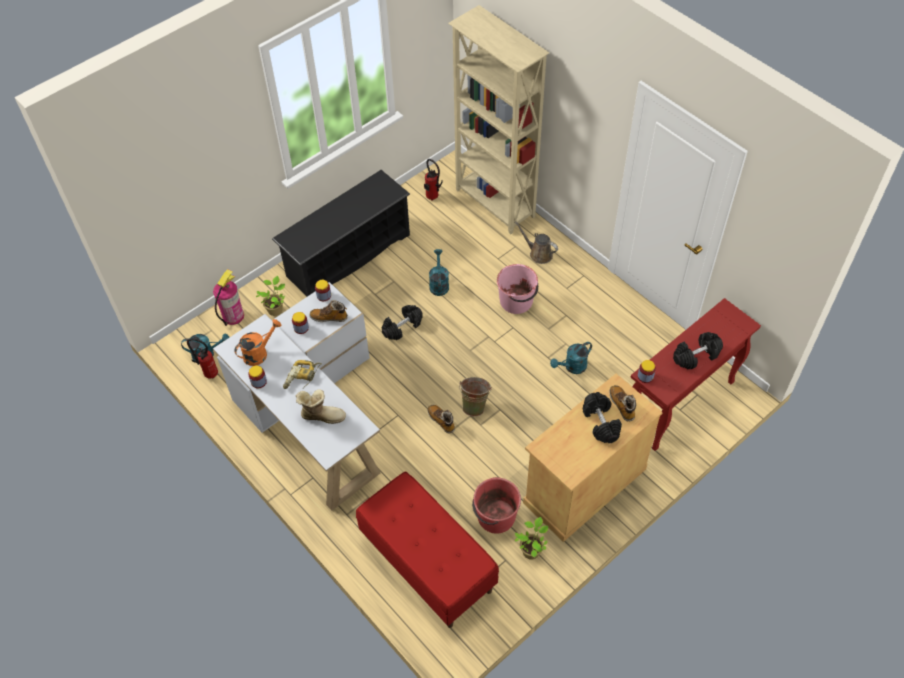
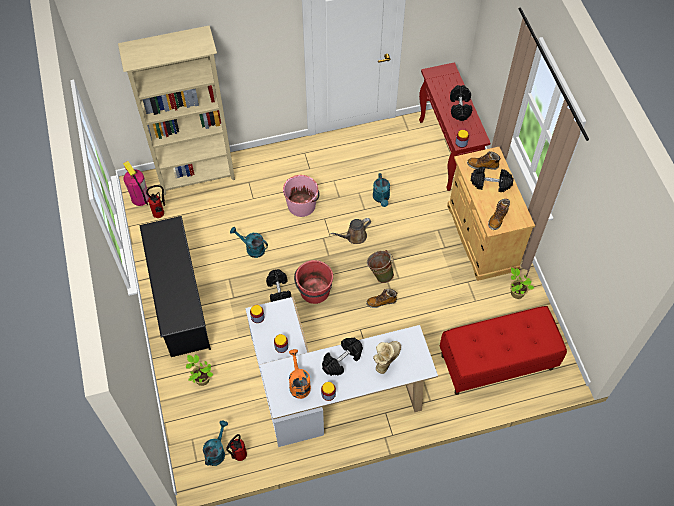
camera: 65 degrees left, 5 degrees up
(233, 316) = (187, 415): fire extinguisher -> fire extinguisher (140, 198)
(302, 378) = (342, 360): power drill -> black dumbbell
(329, 317) = (283, 322): boot -> boot (498, 218)
(495, 516) = (479, 302): red bucket -> red bucket (314, 291)
(538, 254) = (266, 170): brown watering can -> brown watering can (354, 236)

